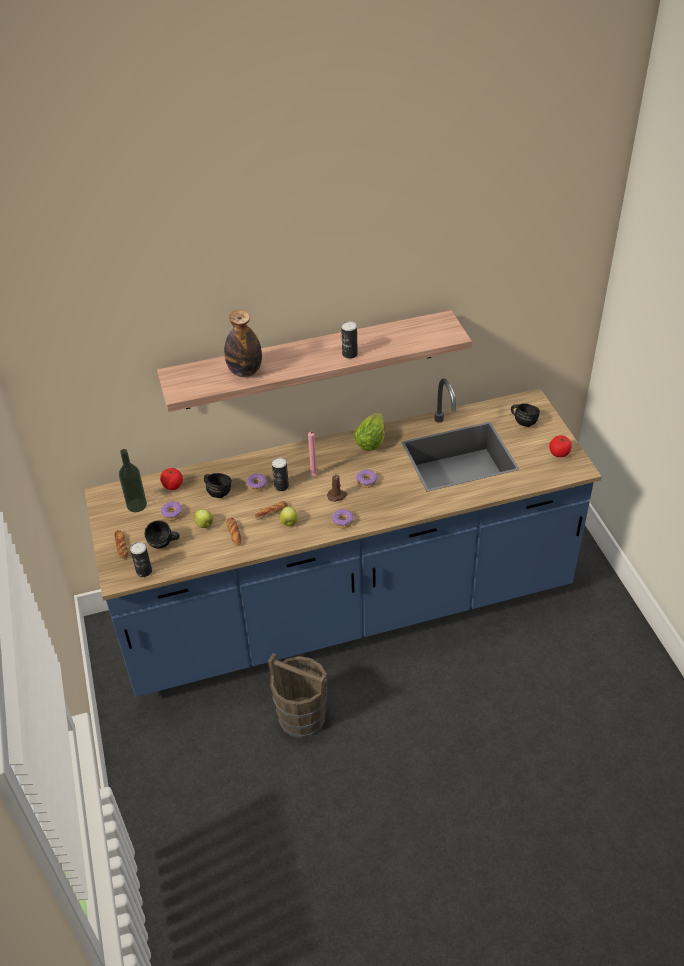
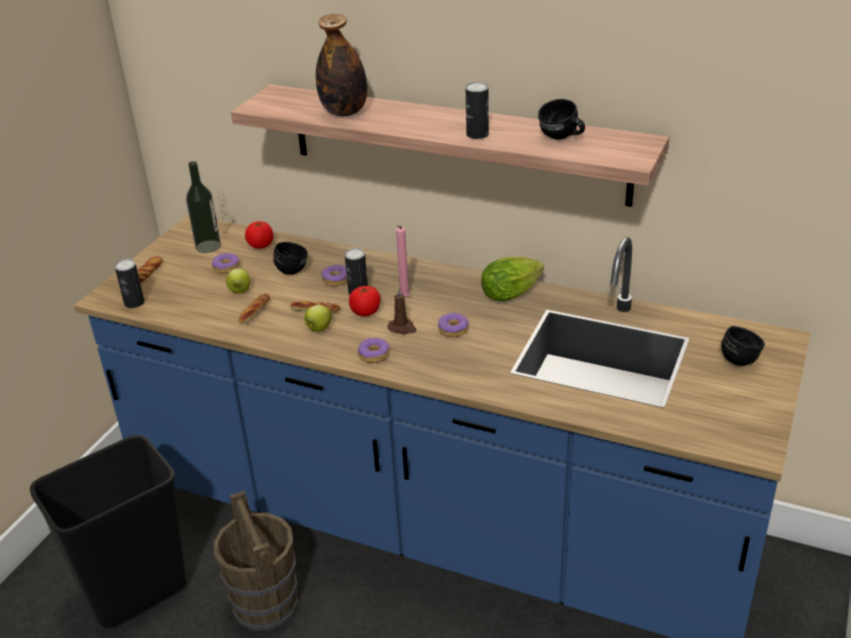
camera: 40 degrees right, 10 degrees down
(164, 544) = (182, 289): black mug -> black mug (561, 138)
(212, 764) = (136, 590): none -> black trash can
(559, 453) = (747, 416): tomato -> tomato (365, 312)

